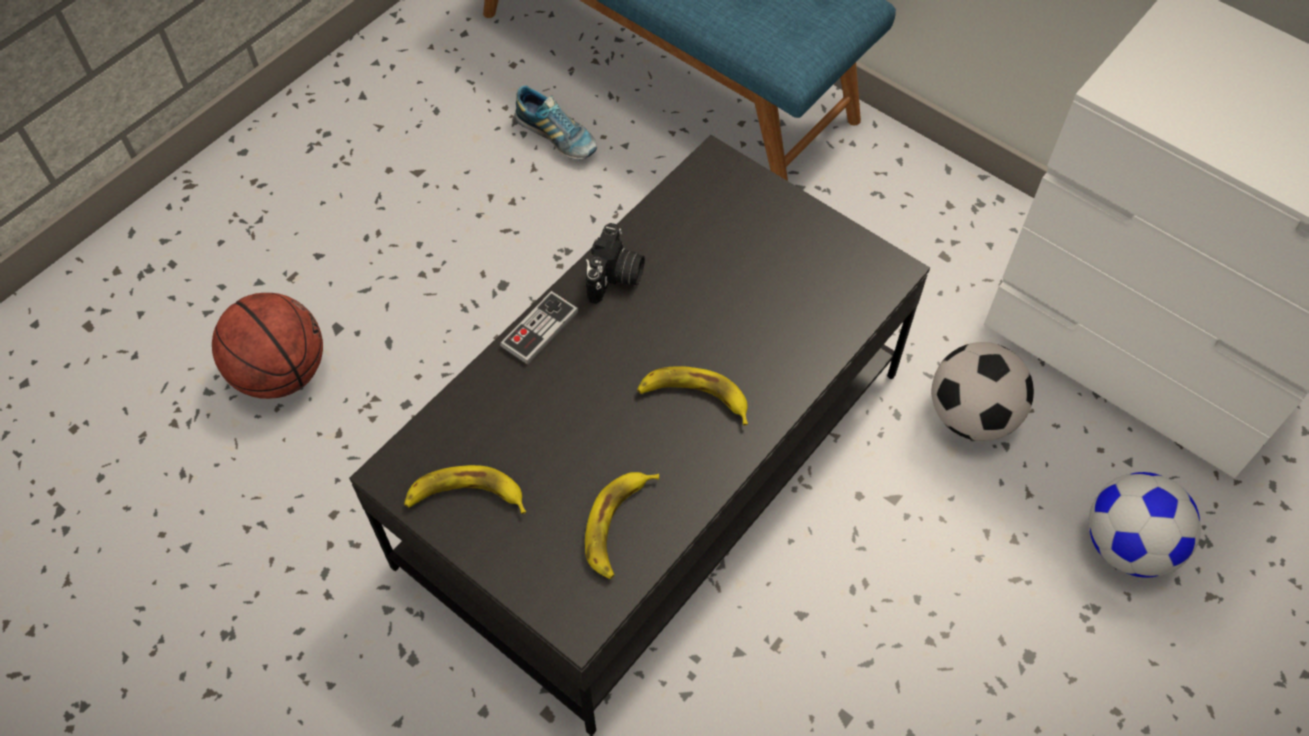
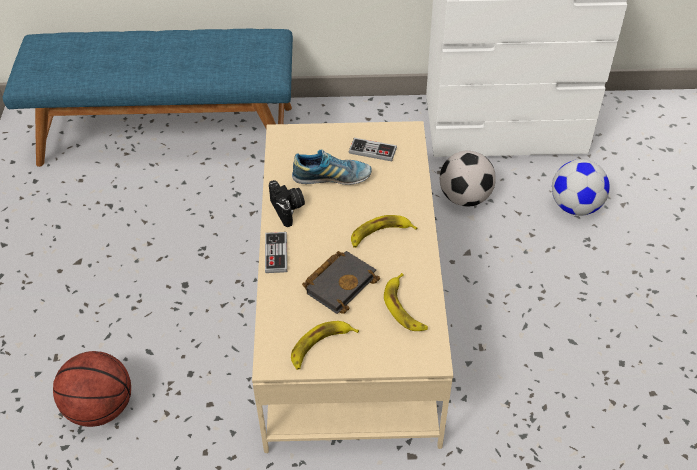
camera: 40 degrees left, 10 degrees down
(557, 136) = (142, 199): shoe -> shoe (332, 178)
(574, 429) = (340, 283): none -> black book
(654, 467) = (348, 313): black coffee table -> beige coffee table
(810, 266) = (372, 151): none -> game controller

